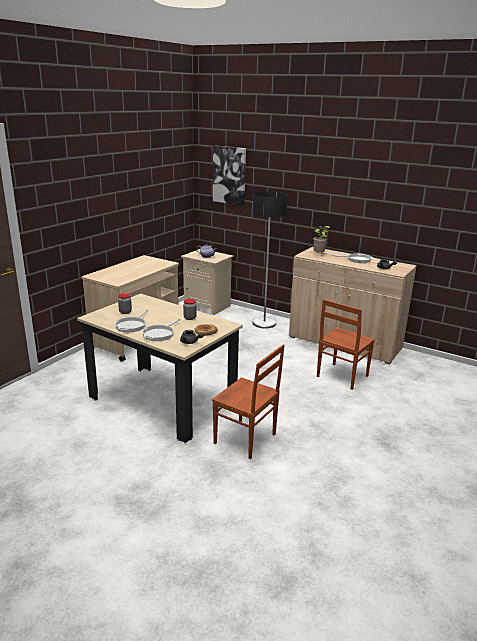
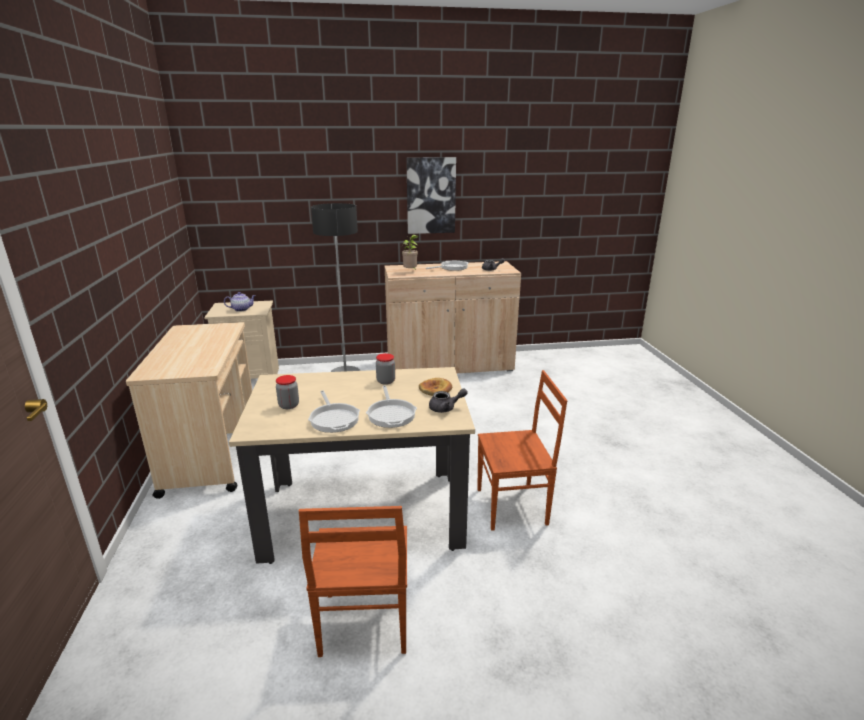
camera: 40 degrees left, 0 degrees up
(229, 175) = (247, 191): picture -> picture (431, 195)
(341, 376) = (494, 398): brown chair -> brown chair (363, 624)

